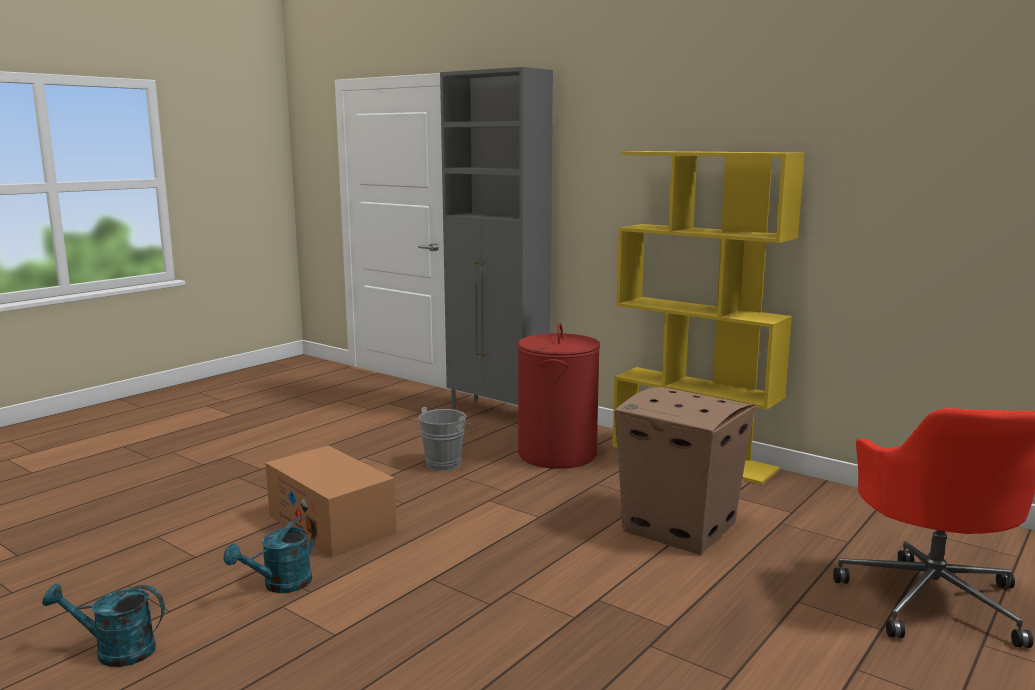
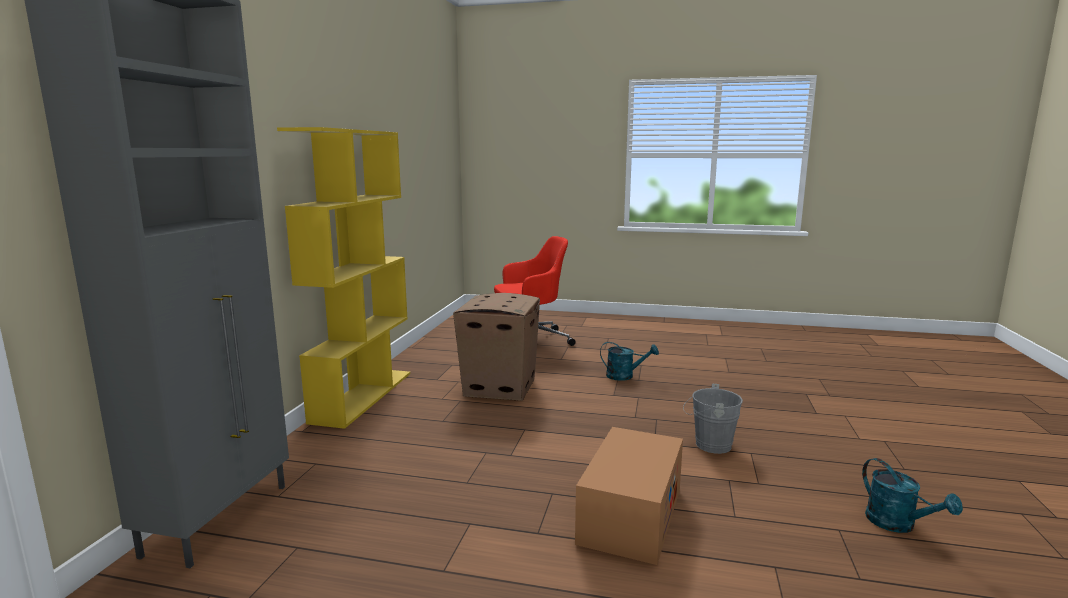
camera: 115 degrees left, 0 degrees up
(280, 585) = (741, 496): turquoise watering can -> turquoise watering can (625, 376)
(446, 463) = (434, 501): grey bucket -> grey bucket (709, 444)
(557, 454) = (377, 448): red laundry basket -> none

